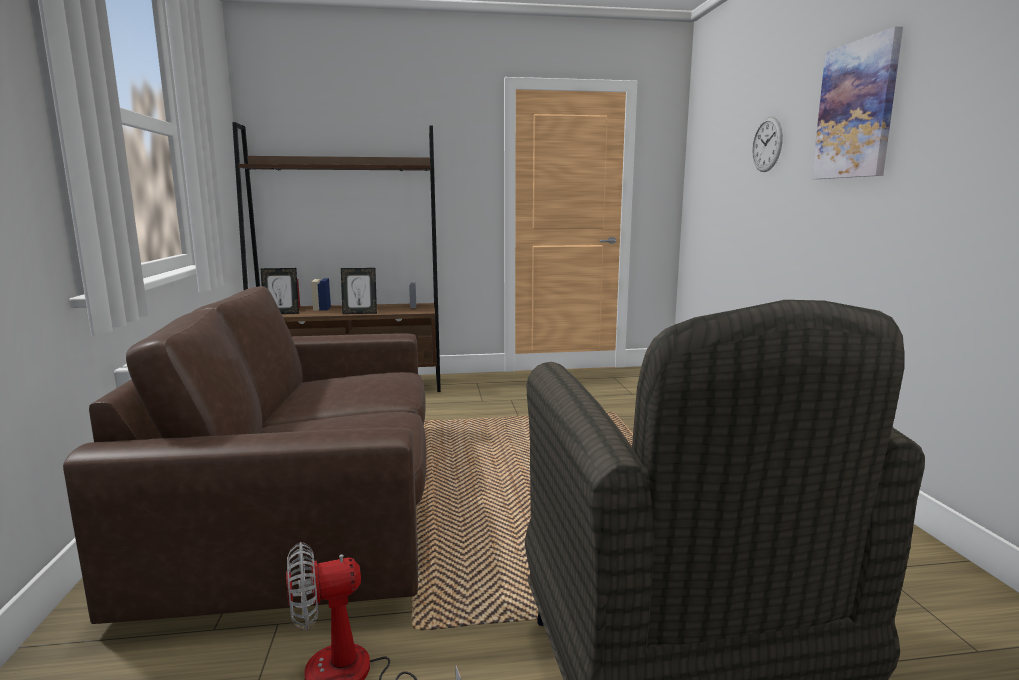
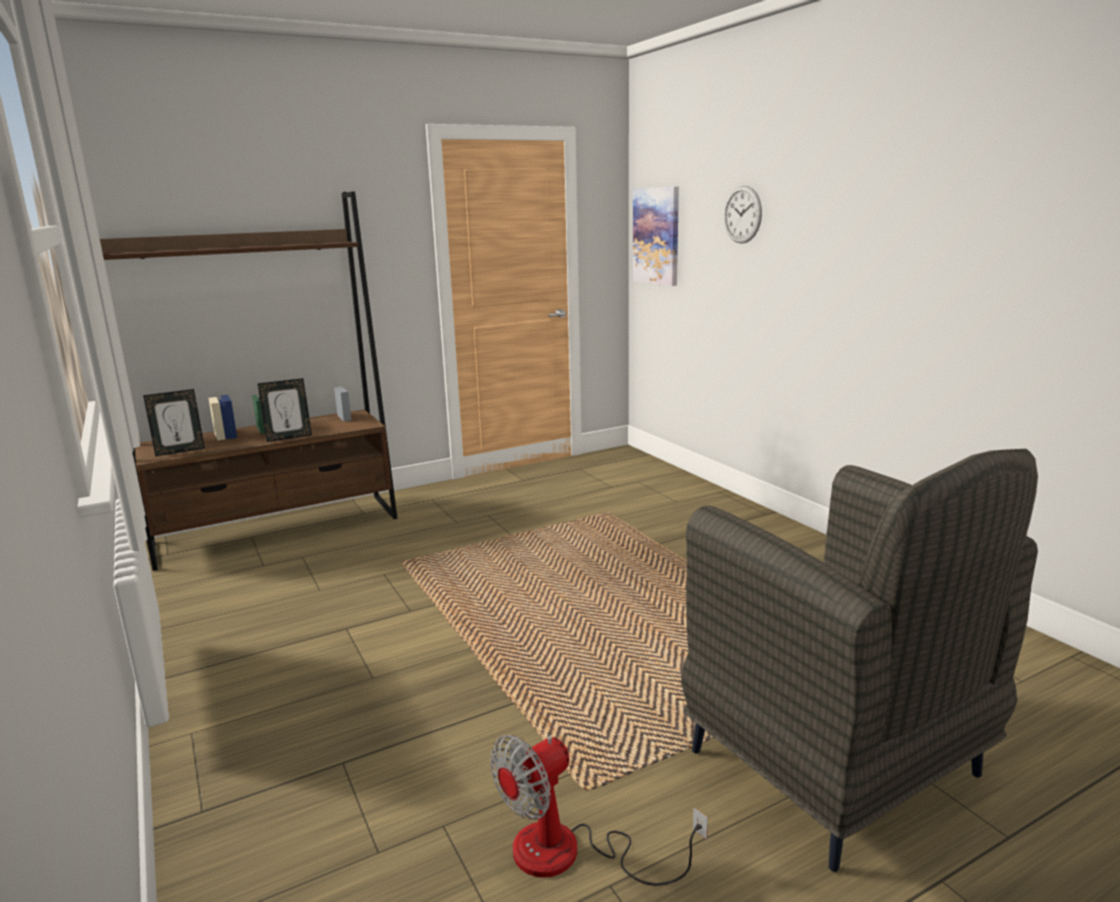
camera: 20 degrees left, 5 degrees up
(310, 499) = (356, 683): brown sofa -> none
(856, 110) = (848, 195): picture -> picture (656, 236)

